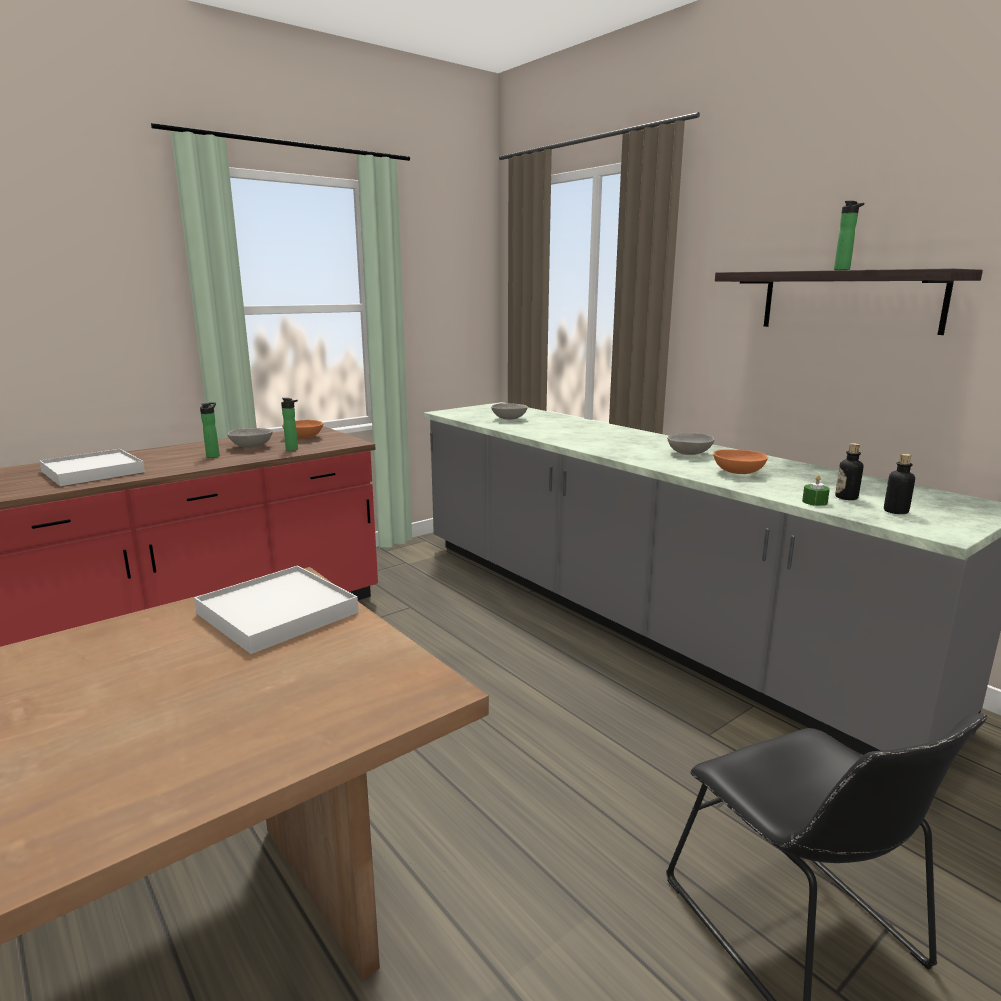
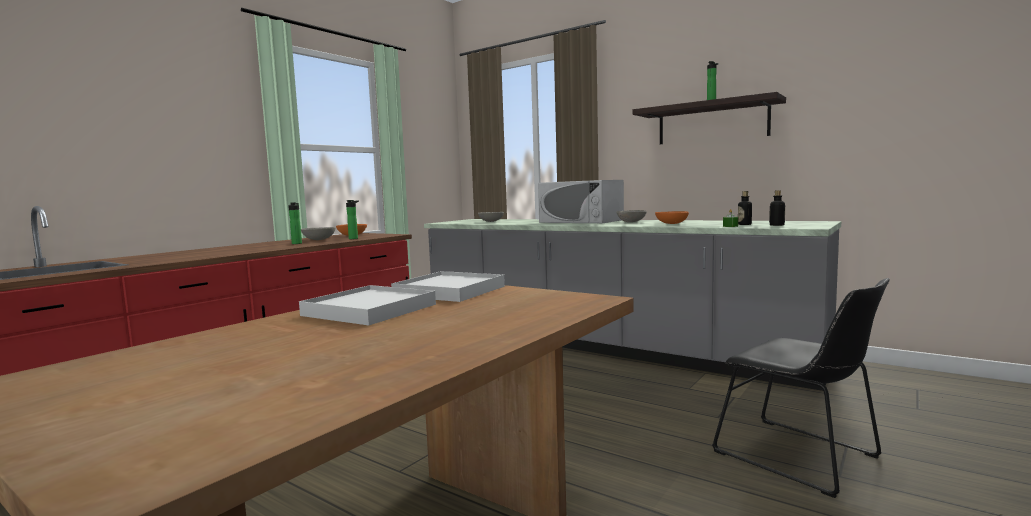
camera: 15 degrees left, 10 degrees down
(93, 471) = (210, 252): white tray -> white tray (370, 310)
(625, 437) = (581, 221): none -> white microwave

